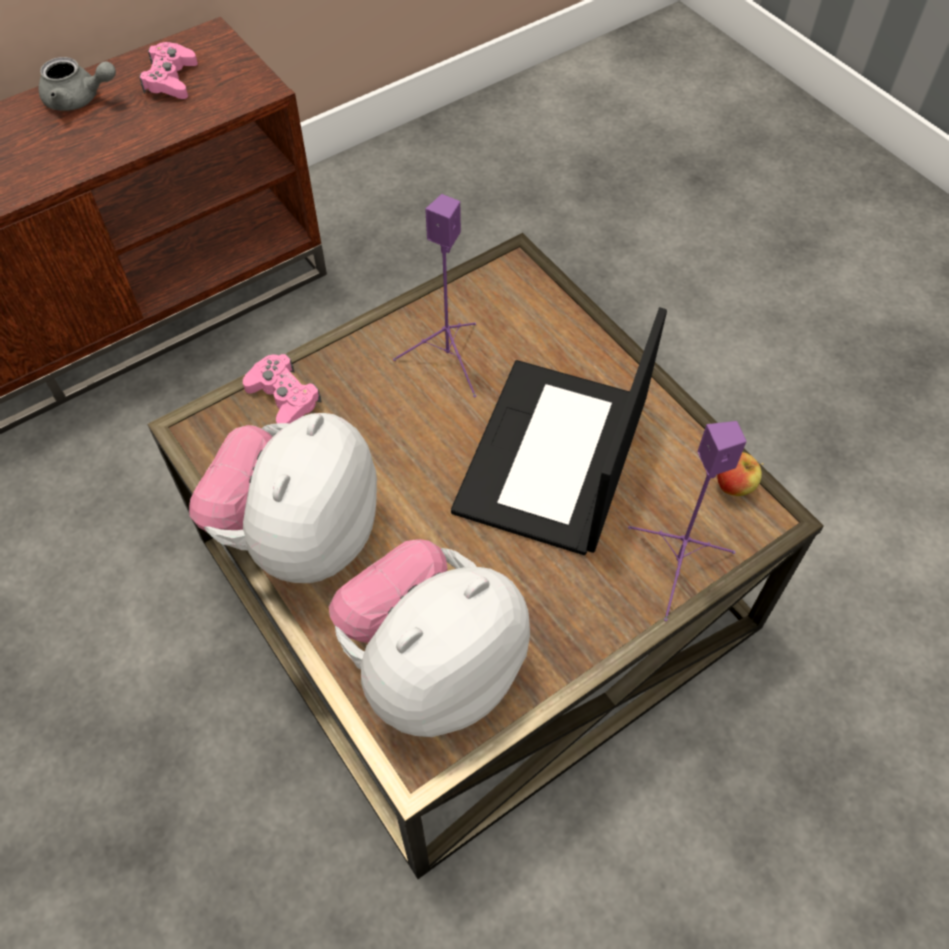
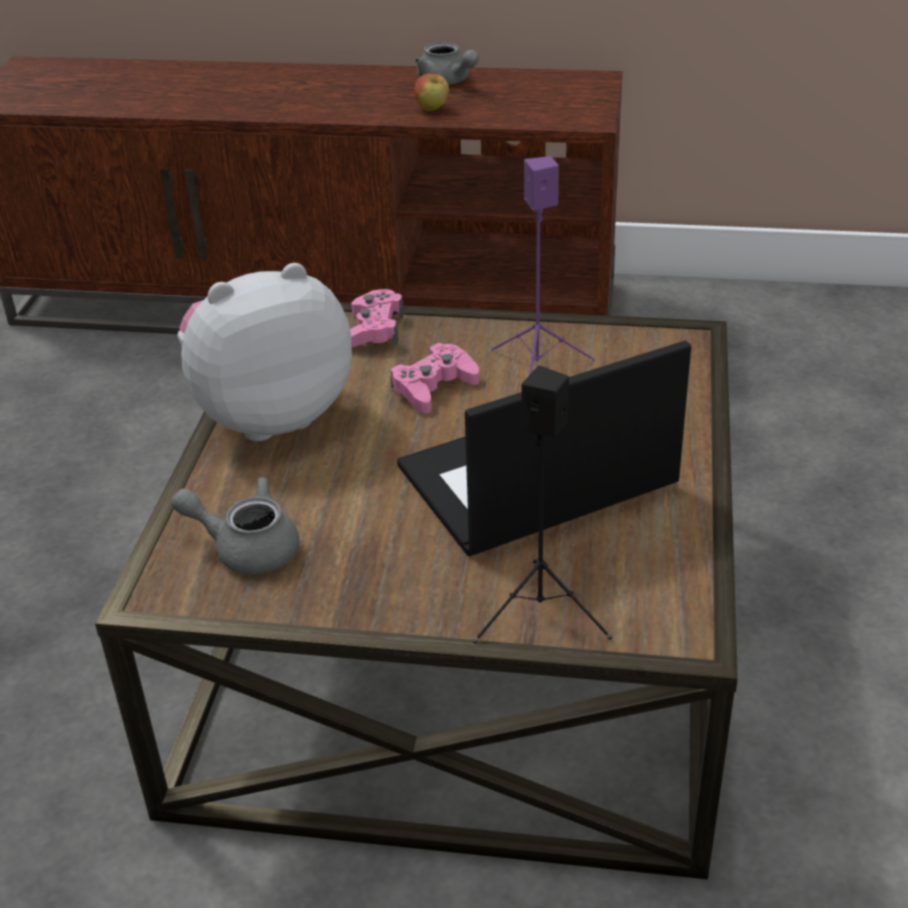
camera: 45 degrees right, 20 degrees down
(171, 79) = (529, 93): pink game controller -> pink game controller (433, 387)
(432, 667) = (246, 548): plush toy -> grey teapot
(676, 567) = (538, 613): purple speaker -> black speaker
(734, 487) = (680, 593): apple -> apple (432, 110)

